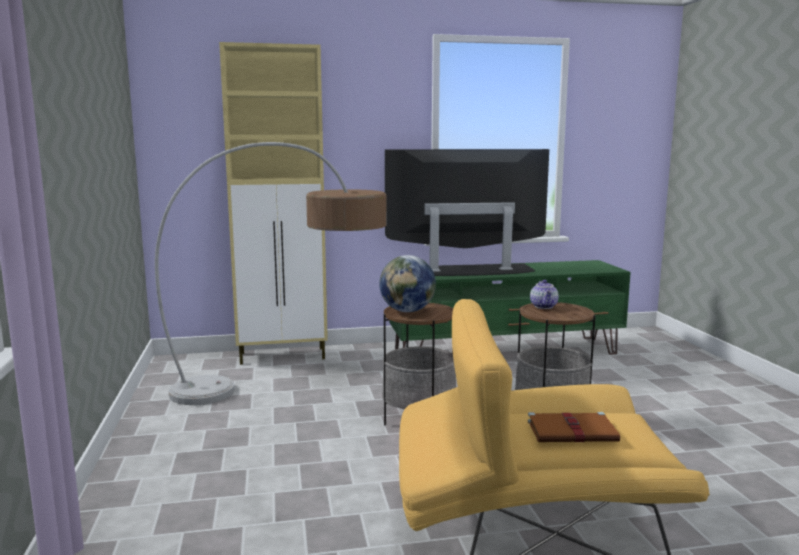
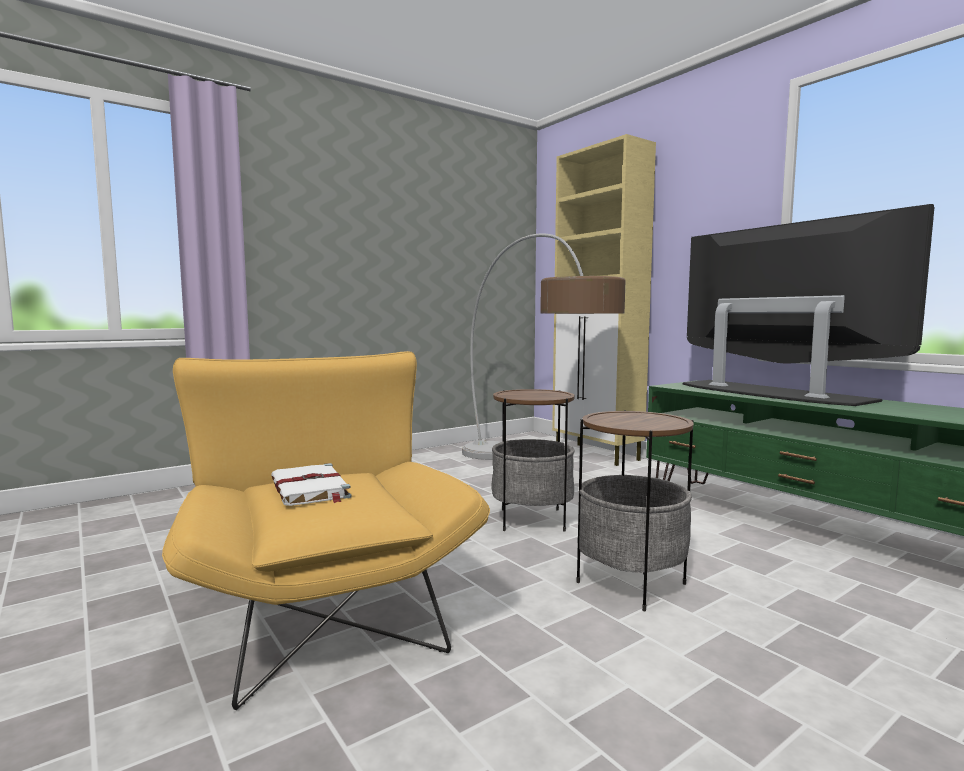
camera: 65 degrees right, 5 degrees down
(407, 311) = (523, 392): globe -> none
(544, 306) = (645, 415): teapot -> none
(573, 431) = (310, 489): brown book -> white book

